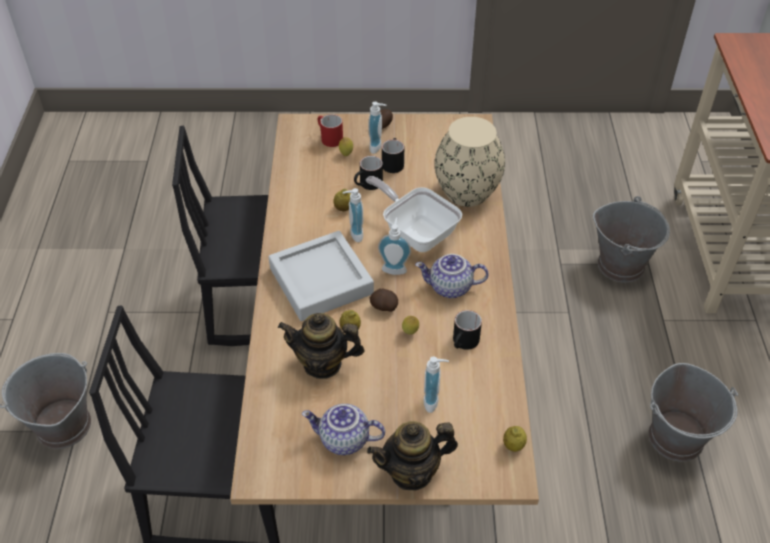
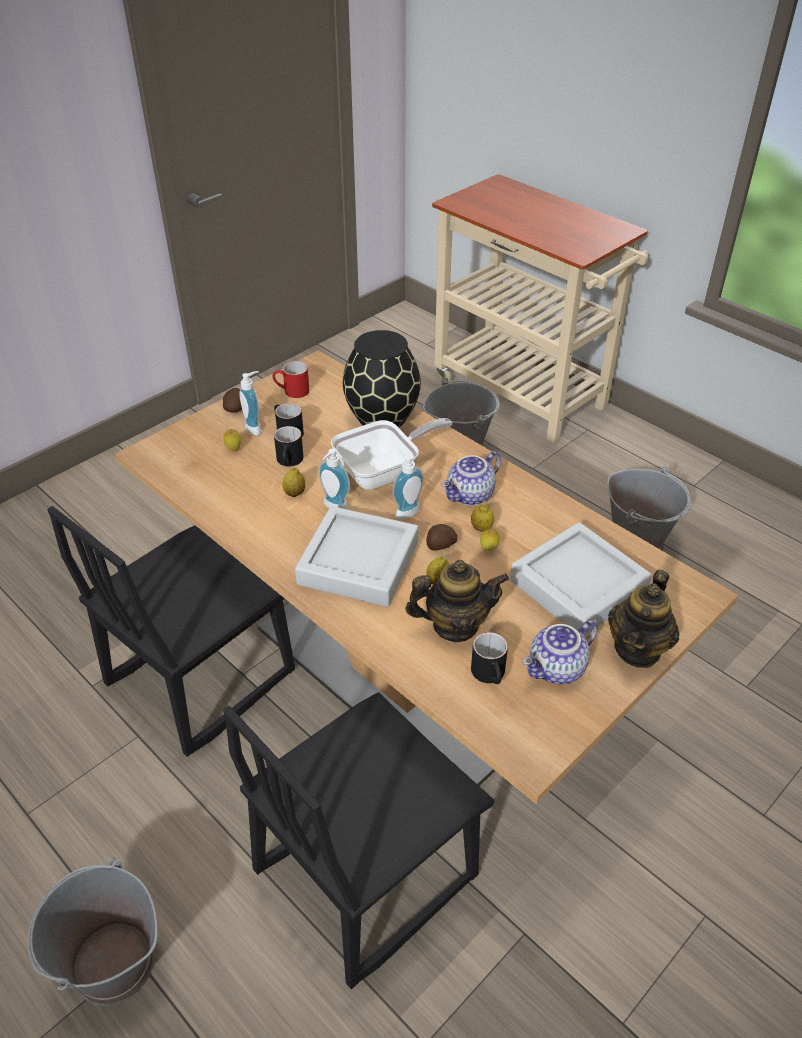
camera: 45 degrees left, 5 degrees down
(322, 364) = (455, 625): teapot -> teapot turned 150 degrees counterclockwise
(328, 138) = (197, 446): red mug -> red mug (291, 391)
(416, 232) = (384, 472): frying pan -> frying pan turned 150 degrees clockwise
(434, 401) = (578, 585): soap dispenser -> grey tray
(464, 343) = (538, 528): black mug -> black mug (491, 675)
(468, 192) = (383, 417): beige vase -> black vase
(513, 445) = (673, 572): lemon -> lemon (481, 528)

